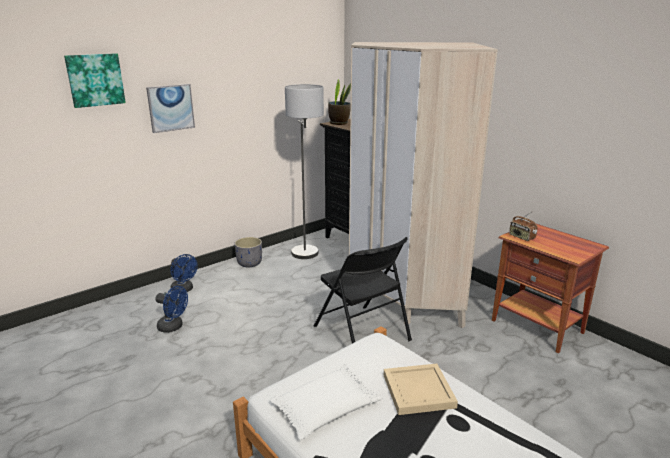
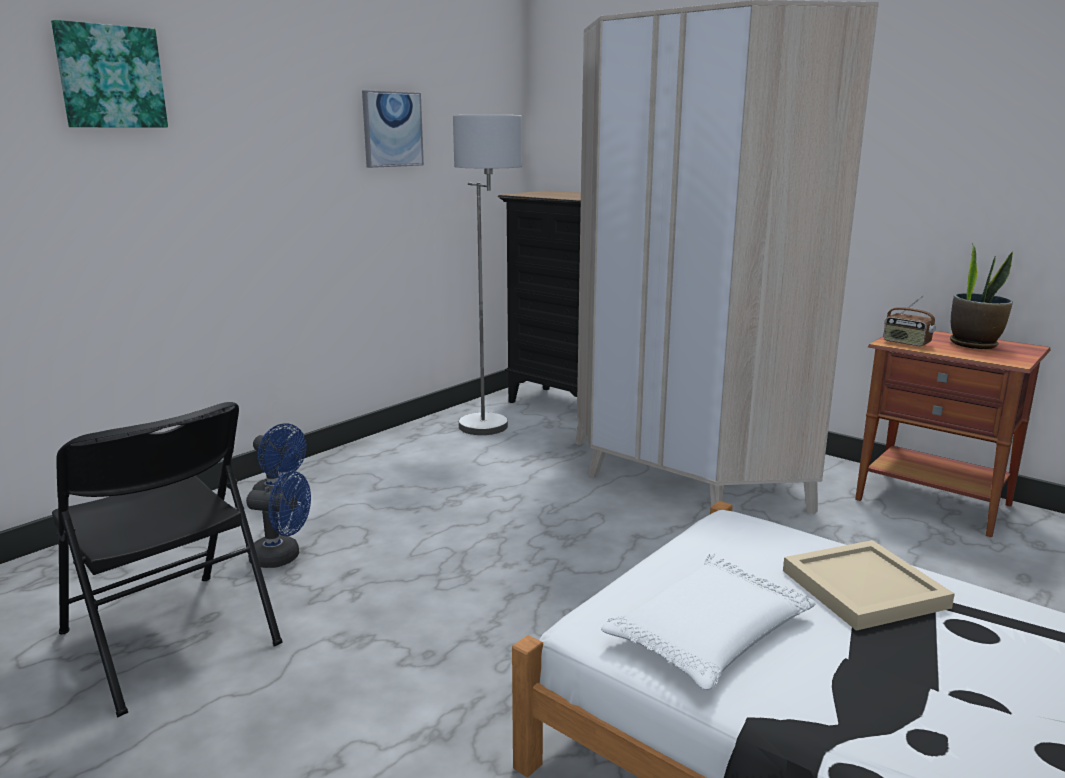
camera: 10 degrees left, 5 degrees down
(170, 108) = (248, 147): picture -> picture (392, 129)
(250, 263) = (389, 447): grey planter -> none
(339, 123) = (532, 193): potted plant -> potted plant (974, 344)
(361, 333) = (646, 537): black chair -> black chair (169, 639)

